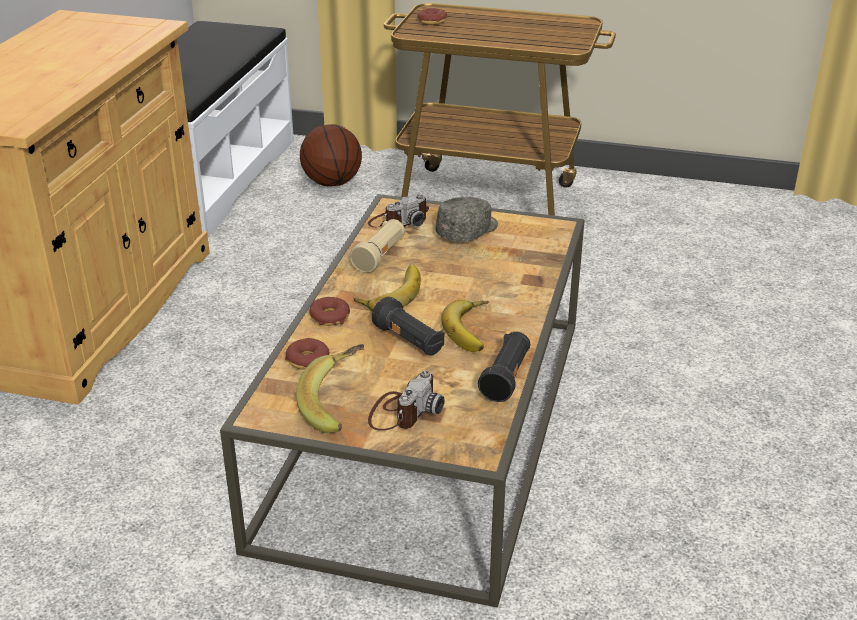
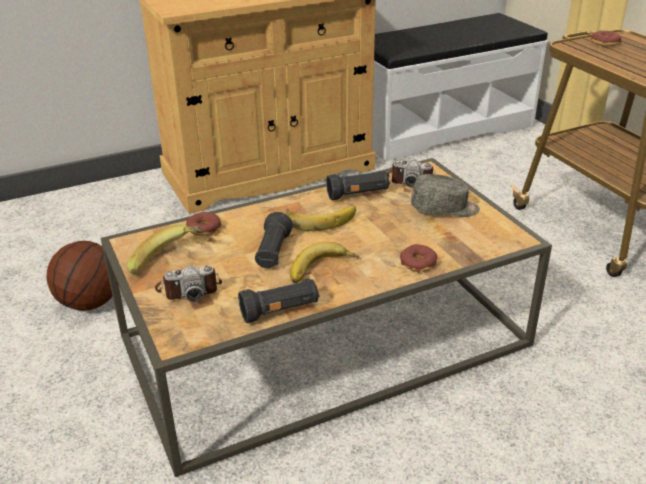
camera: 50 degrees right, 0 degrees up
(329, 317) = (261, 213): donut -> donut (418, 263)
(332, 183) = (516, 162): basketball -> basketball (89, 303)
(380, 256) = (358, 194): beige flashlight -> black flashlight

